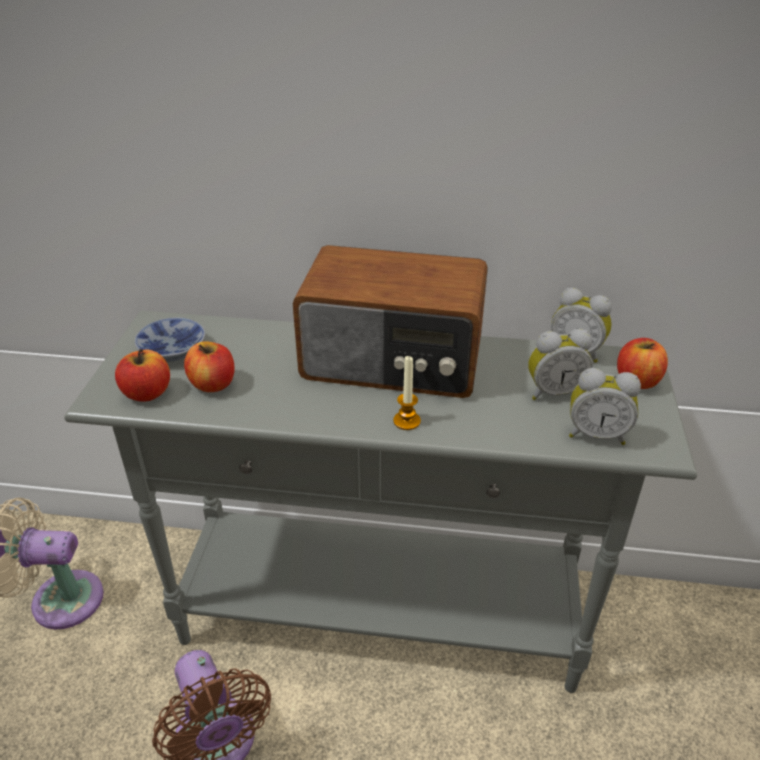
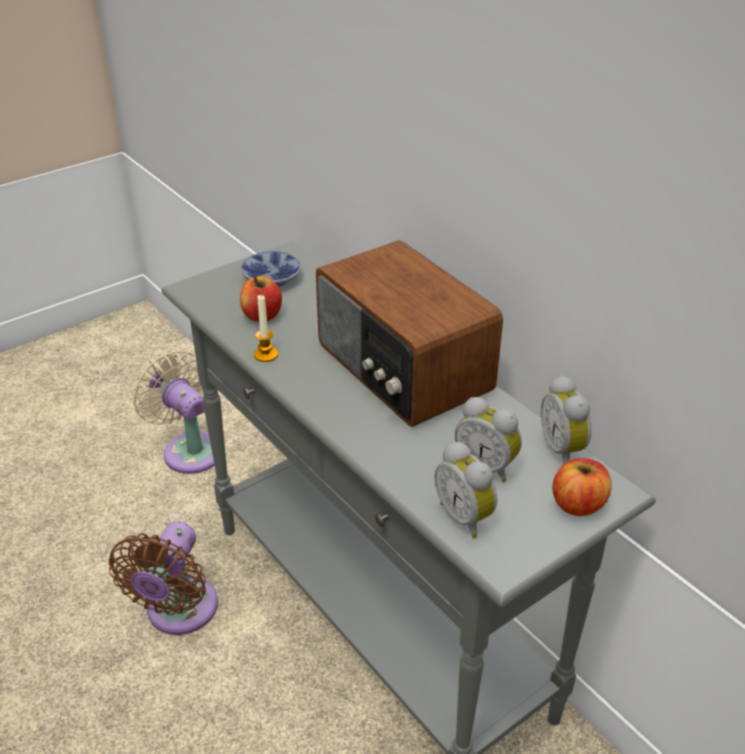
camera: 45 degrees right, 0 degrees up
(147, 393) = (218, 299): apple -> none
(406, 421) = (343, 415): candle -> candle (266, 355)

